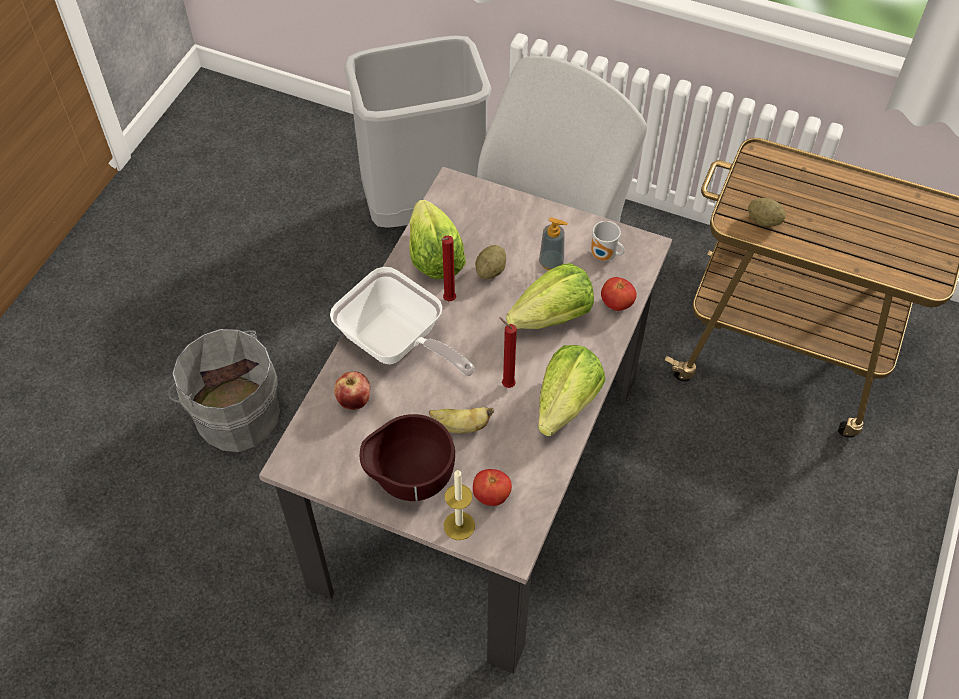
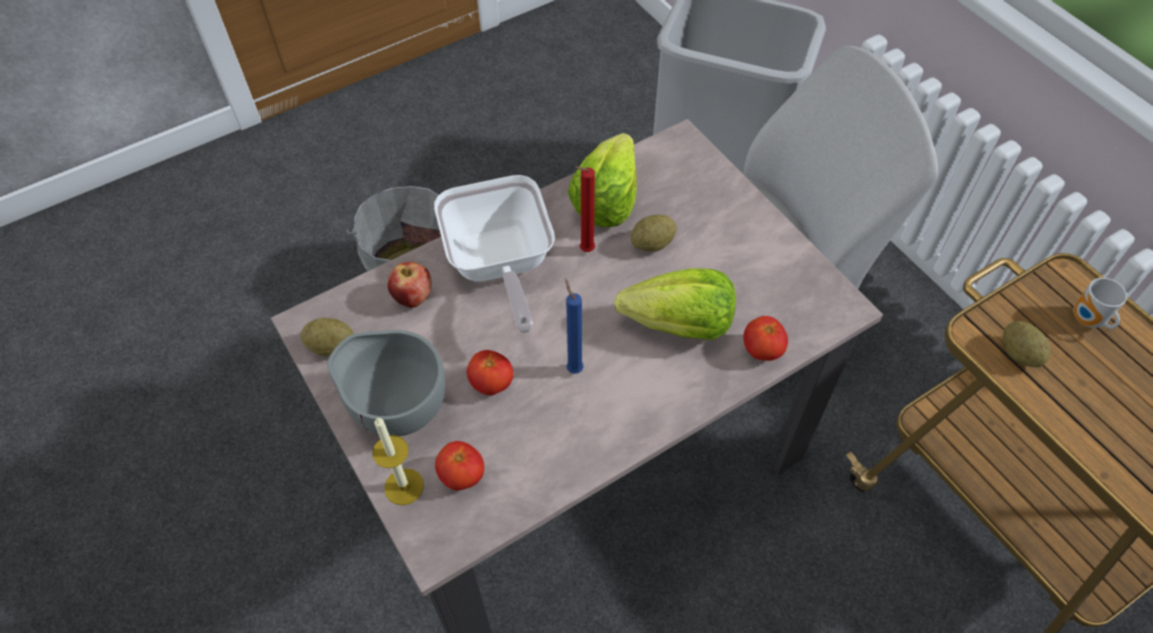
camera: 35 degrees right, 0 degrees up
(325, 468) = (331, 346): none -> potato
(410, 480) = (397, 408): brown bowl -> grey bowl
(460, 426) = (491, 383): banana -> tomato
(506, 384) = (573, 367): red candle -> blue candle
(551, 262) = (723, 268): soap dispenser -> none
(566, 403) = (620, 425): lettuce -> none
(604, 256) = (788, 292): mug -> mug (1087, 321)

